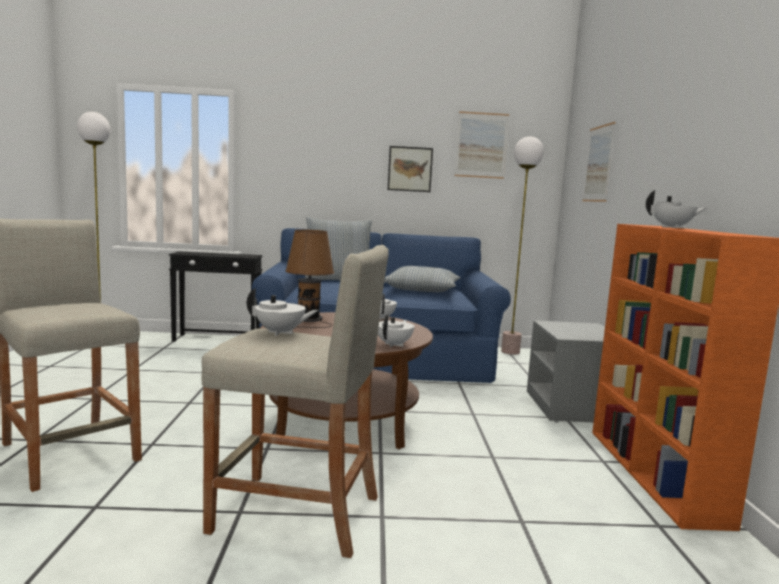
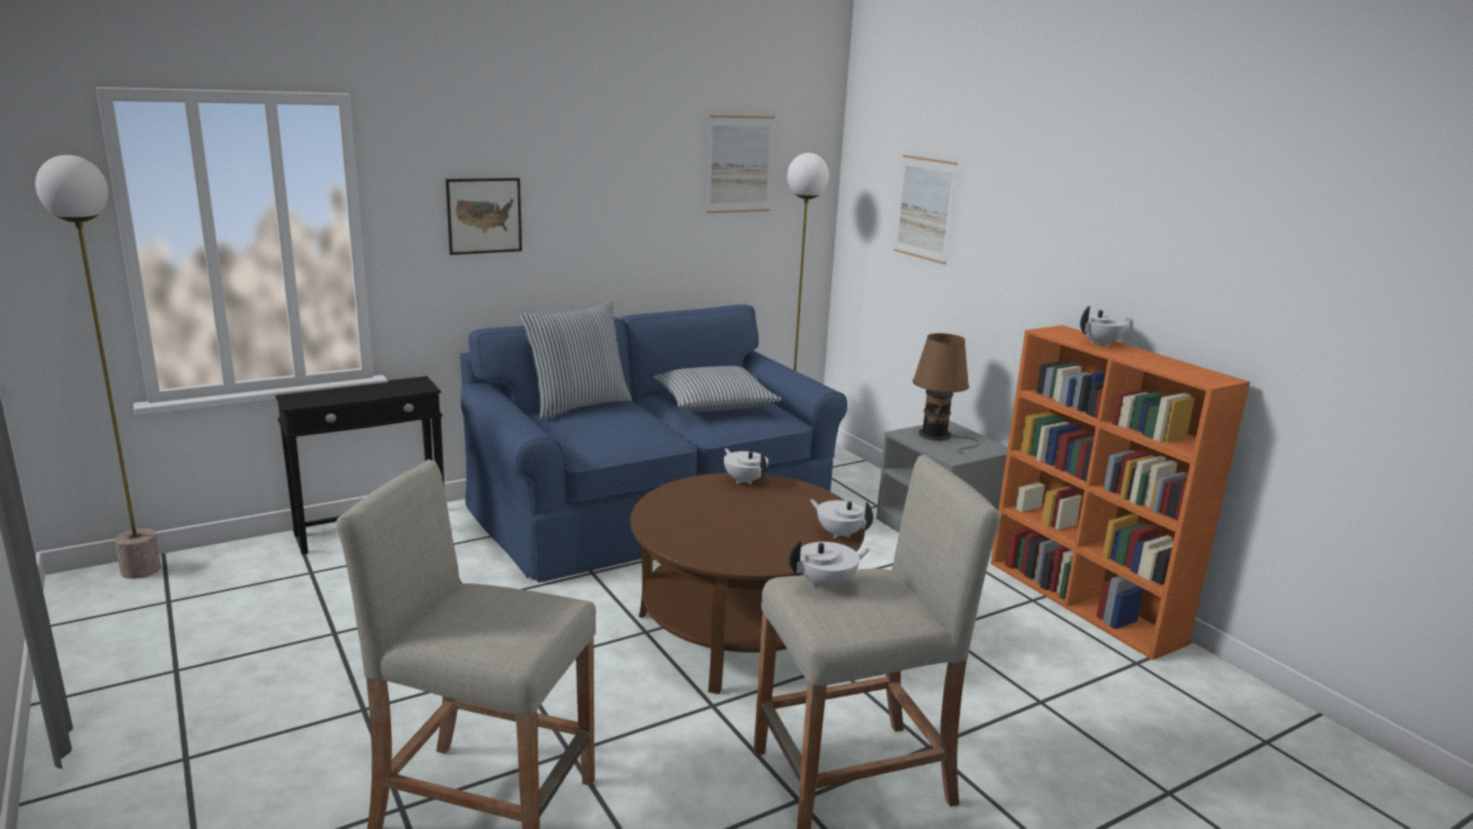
camera: 30 degrees left, 10 degrees up
(309, 319) = (674, 509): brown table lamp -> brown table lamp (938, 436)
(394, 345) = (839, 534): white teapot -> white teapot turned 45 degrees counterclockwise
(410, 169) = (644, 208): picture -> picture (484, 215)

